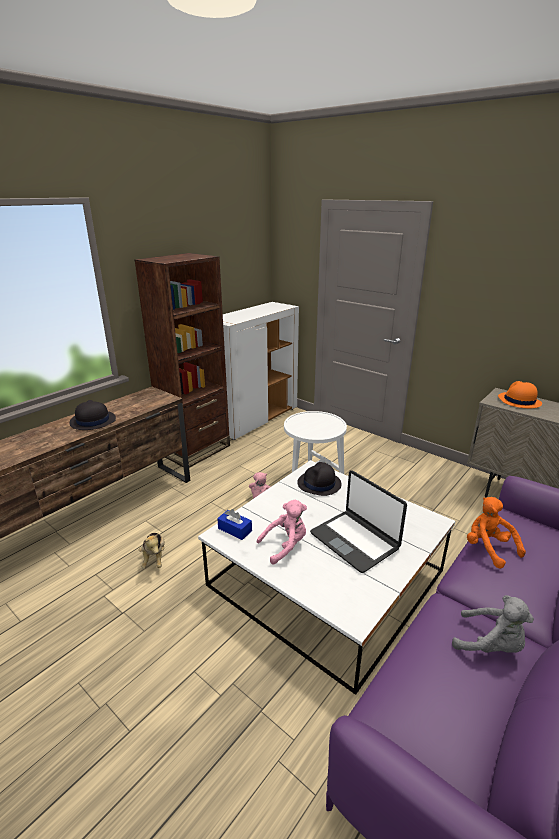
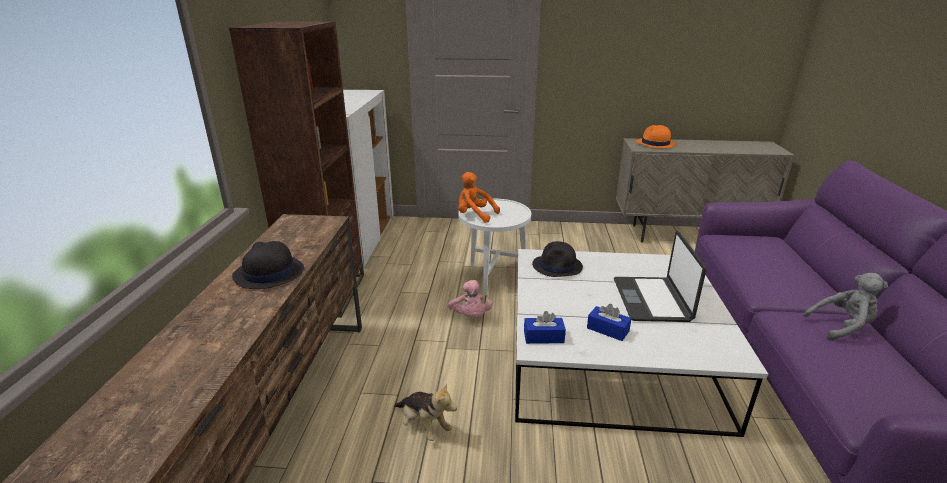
camera: 35 degrees left, 0 degrees up
(285, 545) = (607, 329): pink plush toy -> blue tissue box
(355, 540) = (652, 300): laptop -> laptop turned 75 degrees clockwise
(488, 548) = (749, 263): orange plush toy -> orange plush toy (474, 215)

